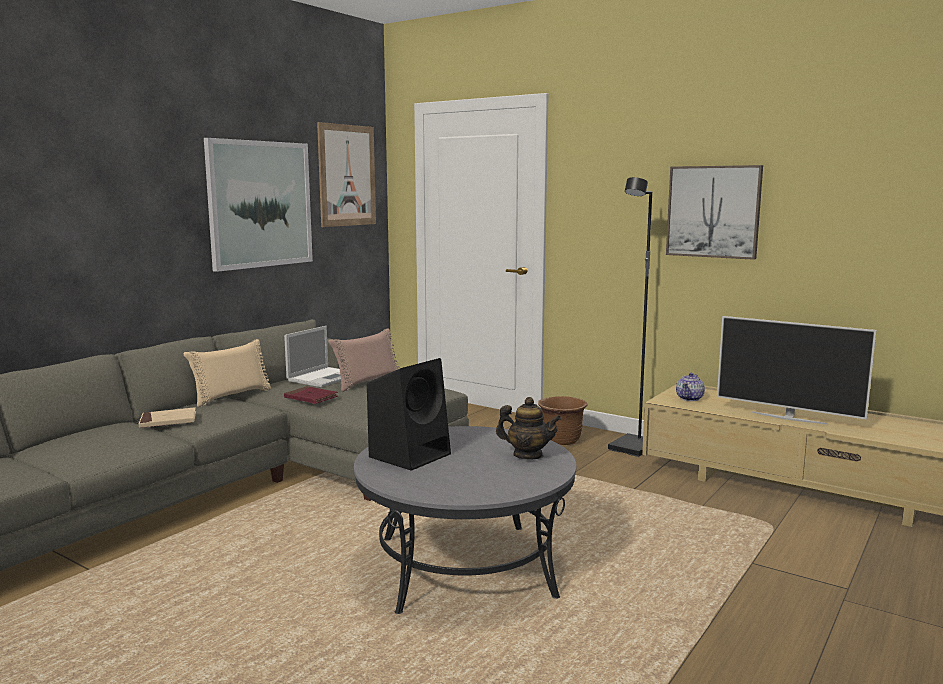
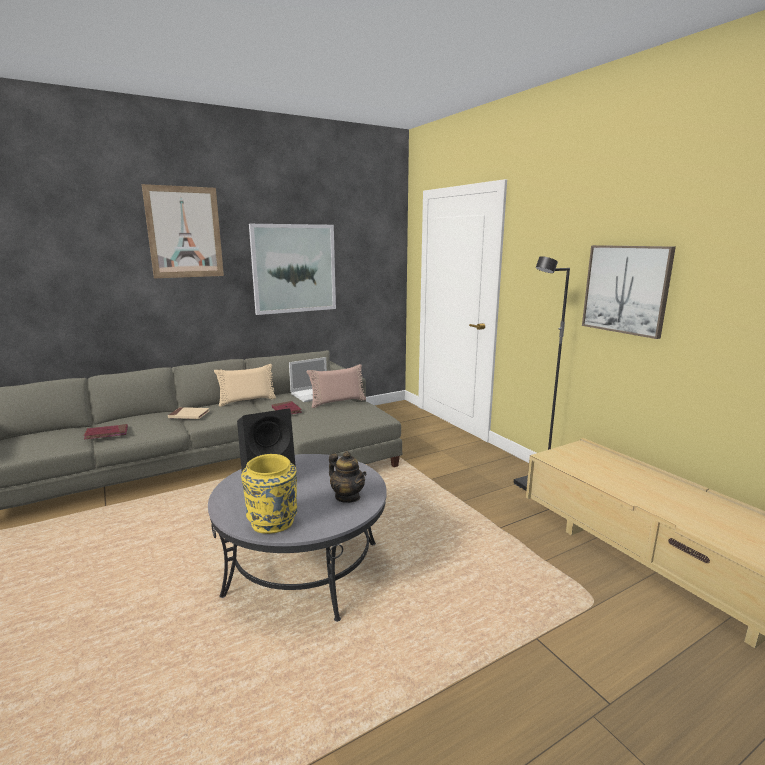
camera: 25 degrees right, 5 degrees up
(66, 457) = (106, 434): none -> red book
(347, 175) = (369, 246): picture -> picture (184, 232)
(481, 488) = (272, 523): none -> yellow vase
(562, 441) = (484, 467): brown planter -> none
(690, 398) = (576, 458): teapot -> none
(788, 417) = (652, 499): television -> none

